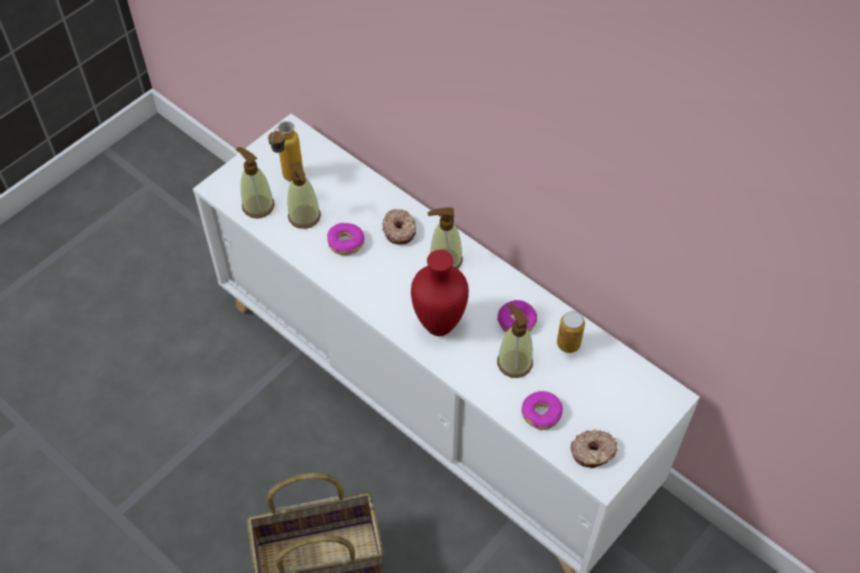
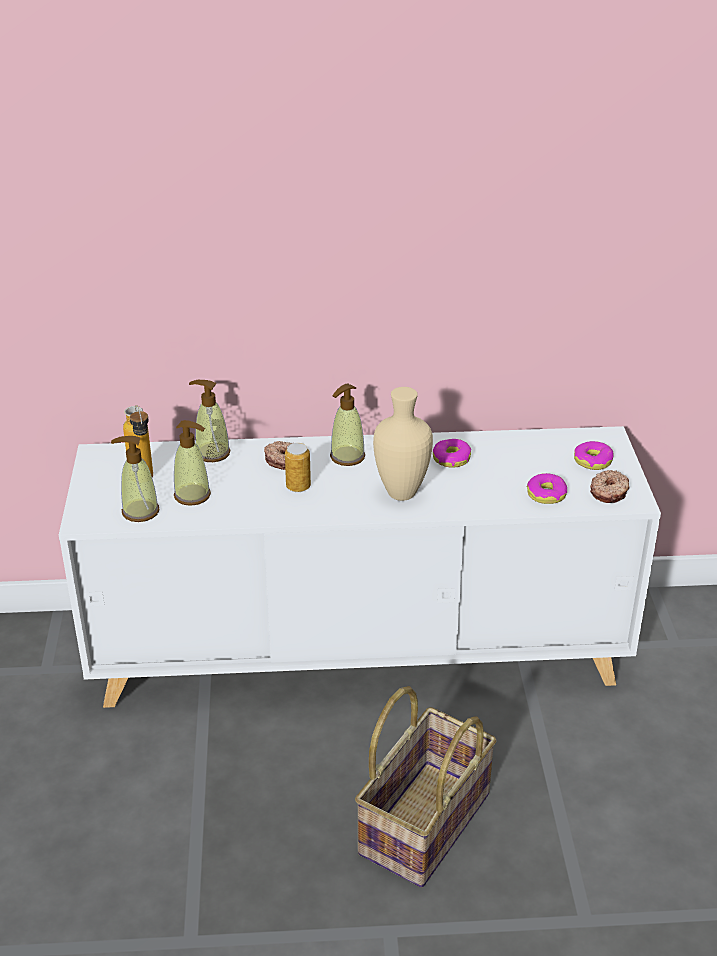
camera: 45 degrees left, 20 degrees down
(346, 243) = (253, 491): donut -> donut (593, 461)
(439, 324) = (400, 492): red vase -> beige vase
(514, 363) = (485, 480): soap dispenser -> soap dispenser (212, 453)
(568, 344) = (504, 449): can -> can (298, 487)

